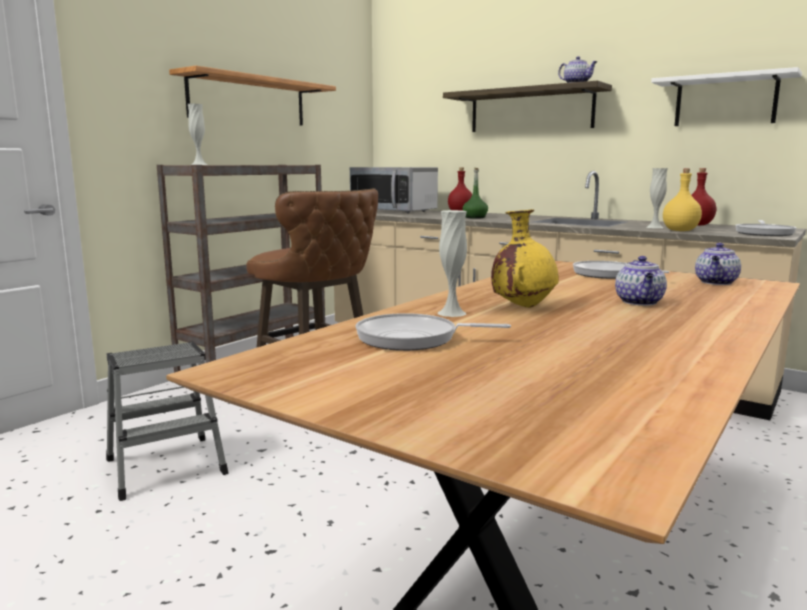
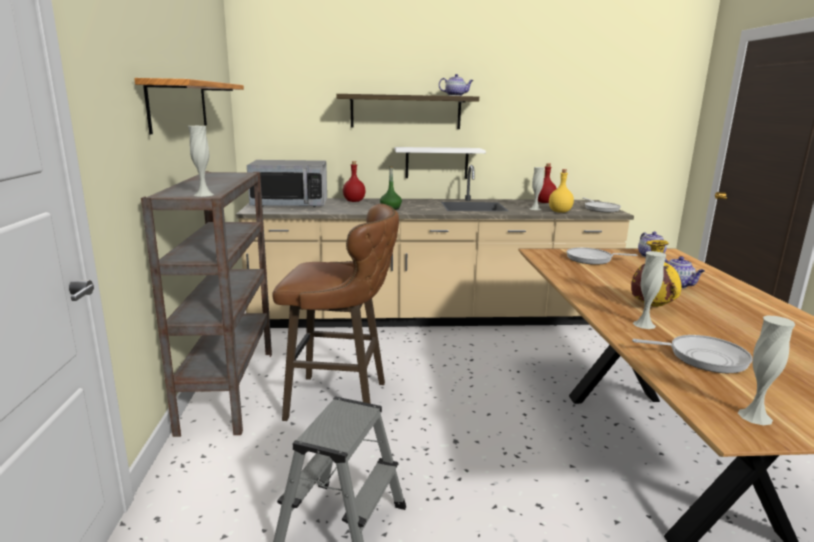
camera: 40 degrees left, 5 degrees up
(287, 372) = (755, 416): none -> white vase
(413, 339) = (702, 357): frying pan -> frying pan turned 135 degrees counterclockwise
(725, 101) = (550, 115): white shelf -> white shelf (436, 163)

